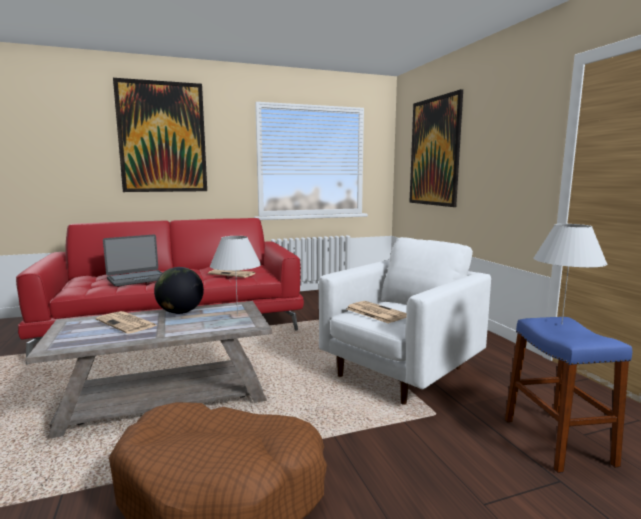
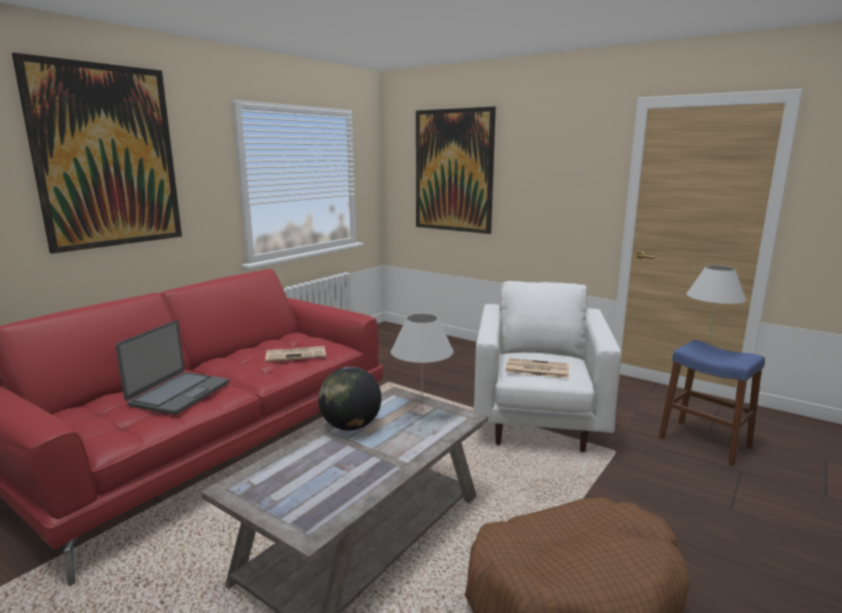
camera: 35 degrees left, 5 degrees up
(127, 323) = (321, 462): newspaper -> none

